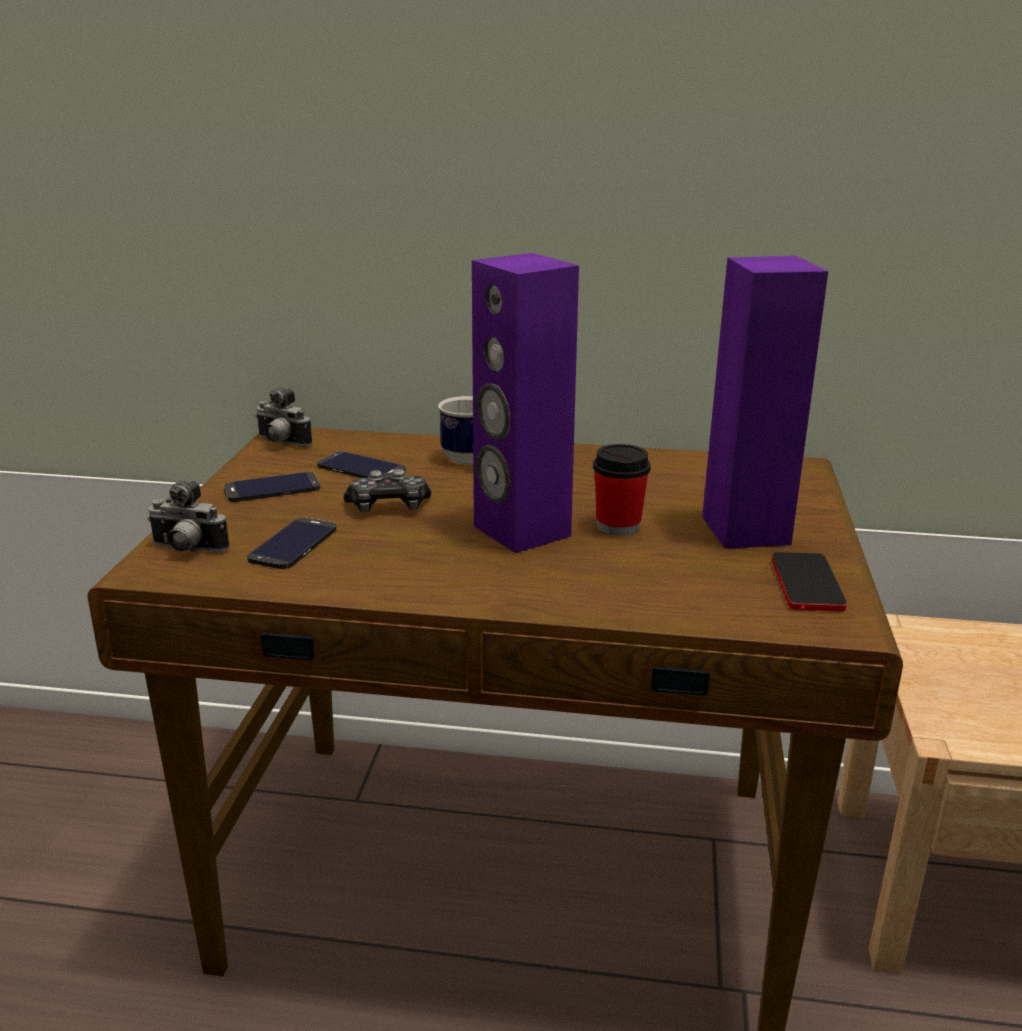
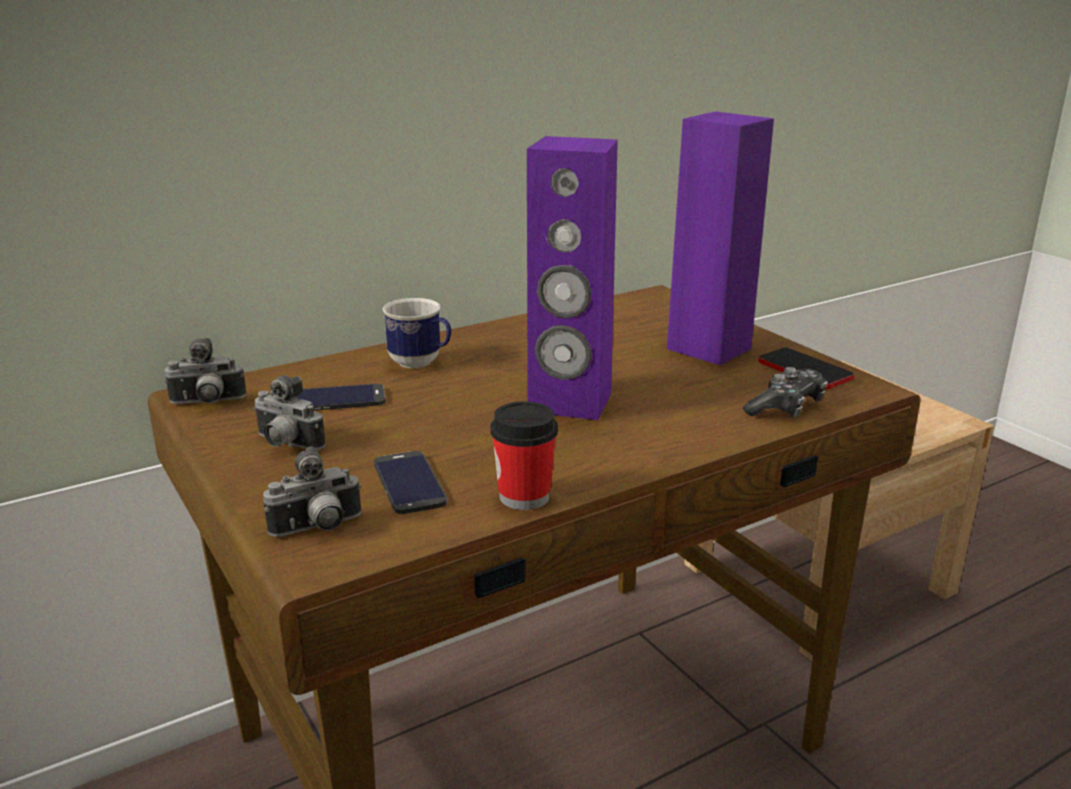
camera: 40 degrees left, 0 degrees up
(272, 488) = (286, 445): phone -> camera
(388, 507) = (429, 422): game controller -> game controller (786, 407)
(618, 526) = (628, 374): cup -> cup (524, 497)

